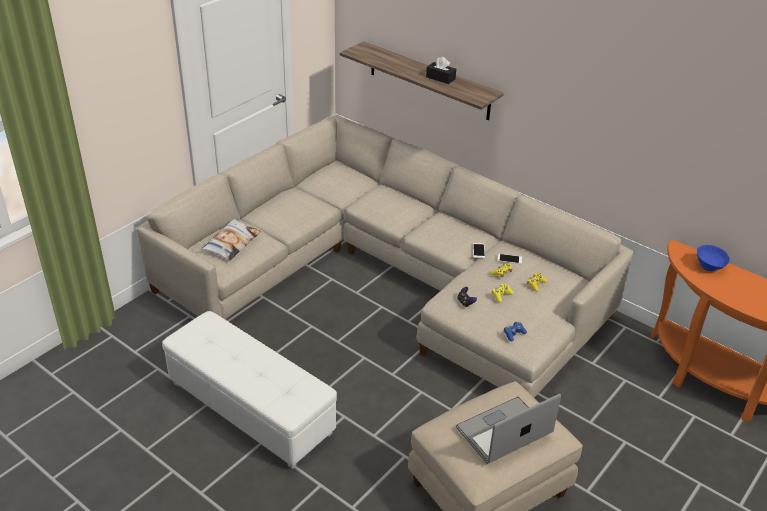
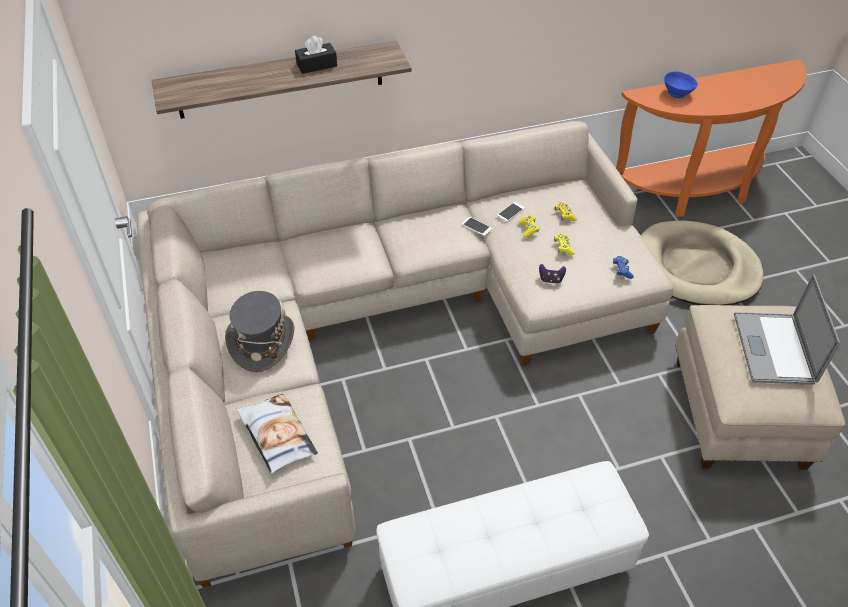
camera: 55 degrees left, 10 degrees up
(291, 208) = (261, 341): none -> grey hat
(623, 415) = (696, 268): none -> beige dog bed

